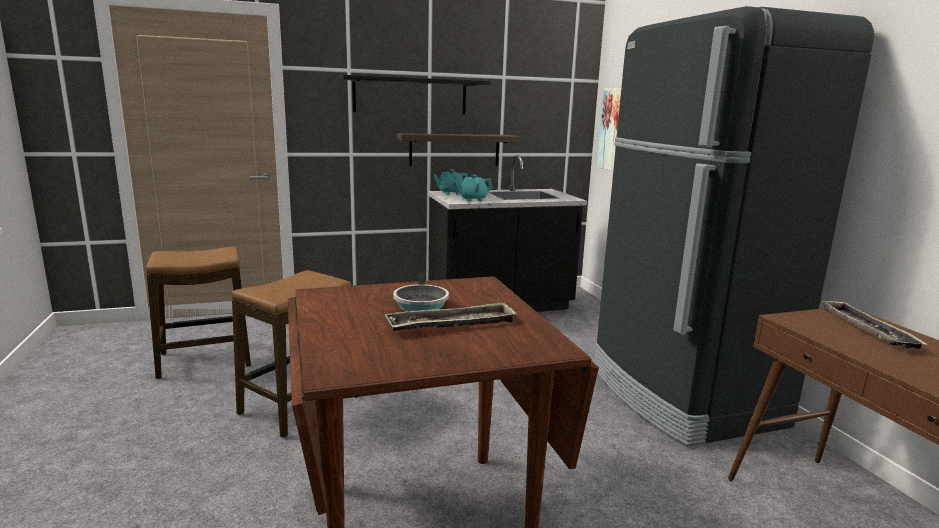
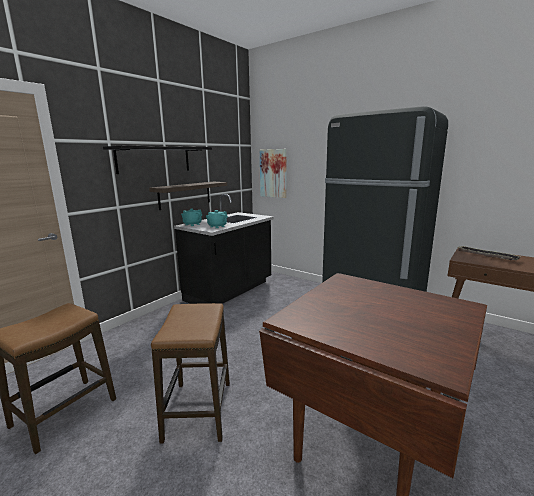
camera: 35 degrees left, 0 degrees up
(420, 303) = (352, 303): frying pan -> none
(452, 324) = (400, 310): tray -> none

